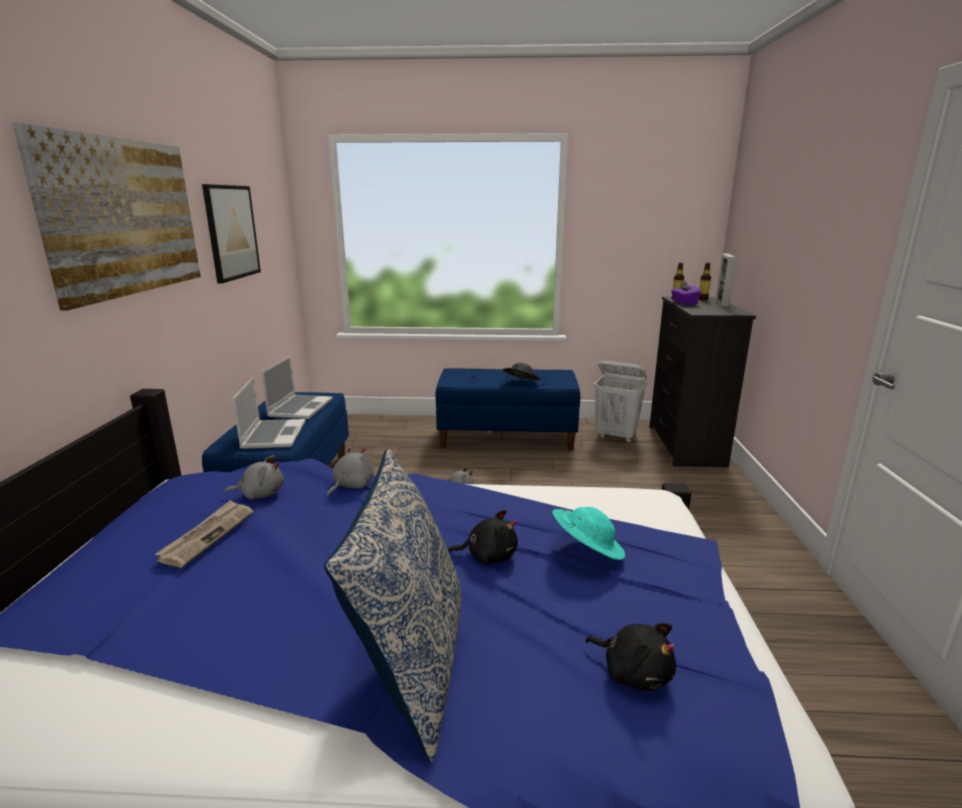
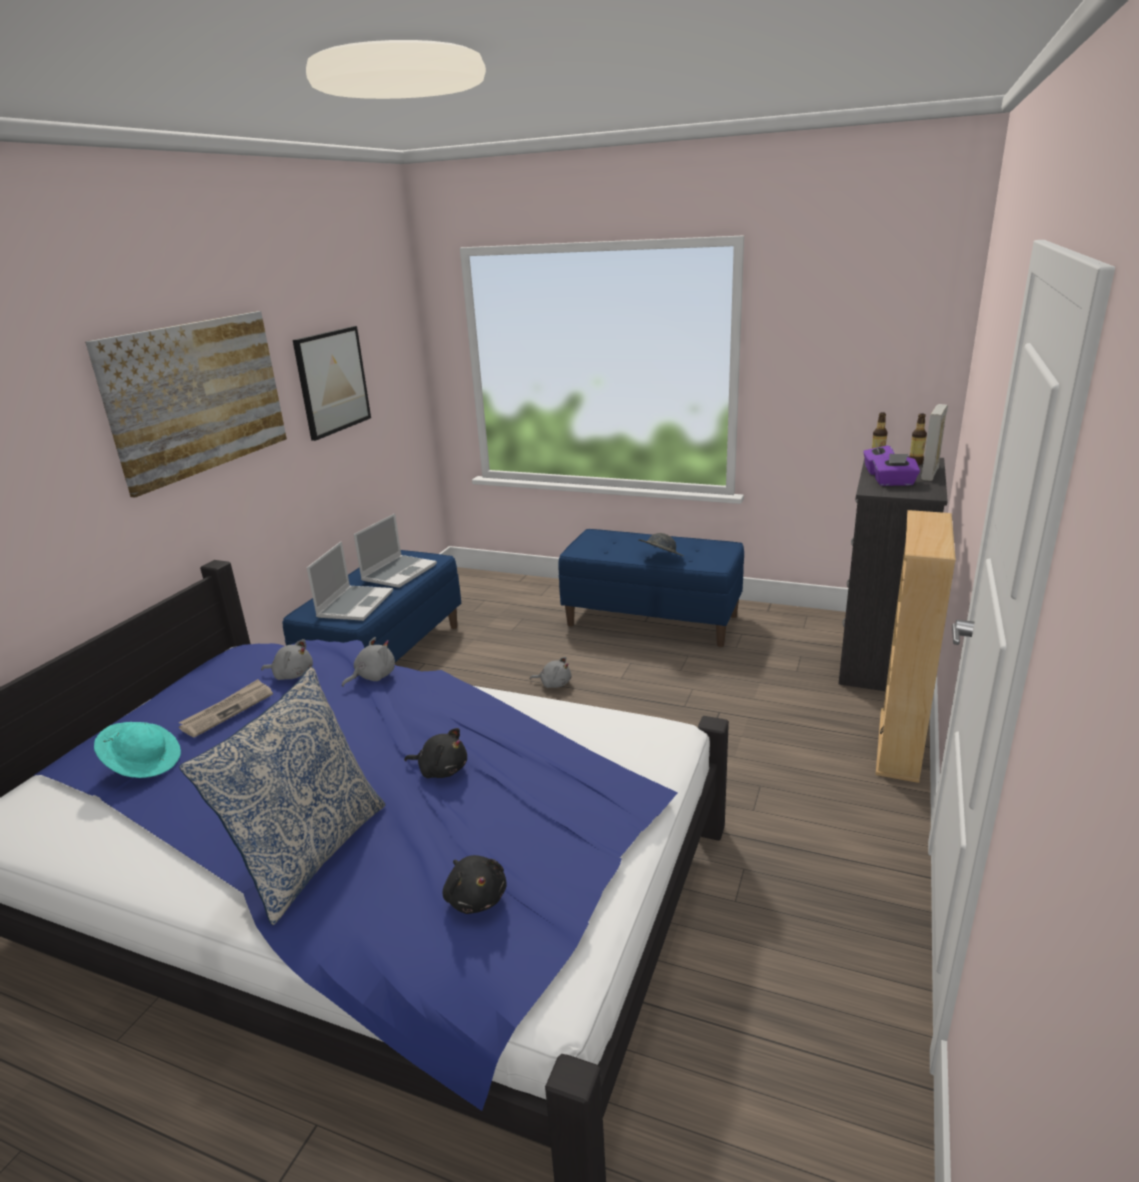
camera: 20 degrees right, 5 degrees up
(586, 549) = (532, 779): turquoise hat -> turquoise hat (144, 763)
(616, 437) = (792, 634): white laundry basket -> none
(706, 308) = (894, 483): none -> purple tissue box
(745, 501) = (899, 744): none -> beige bookcase

